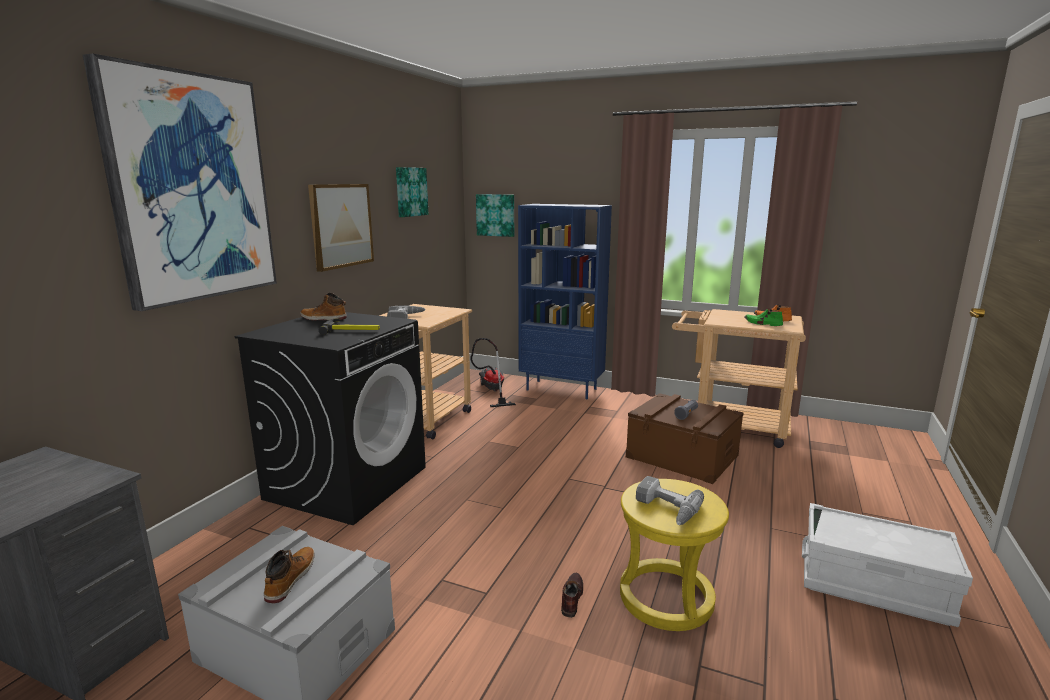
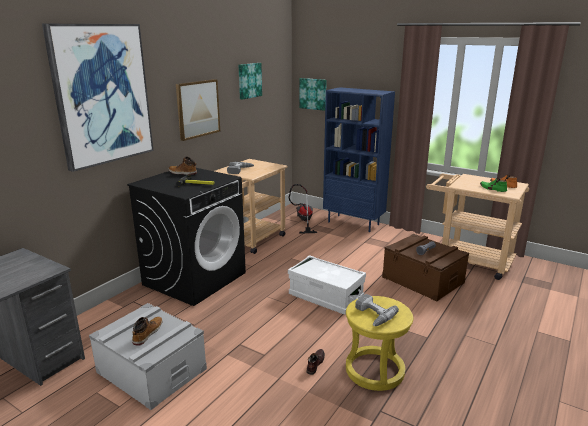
camera: 10 degrees right, 5 degrees up
(873, 585) = (518, 379): white storage box -> white storage box (326, 296)

